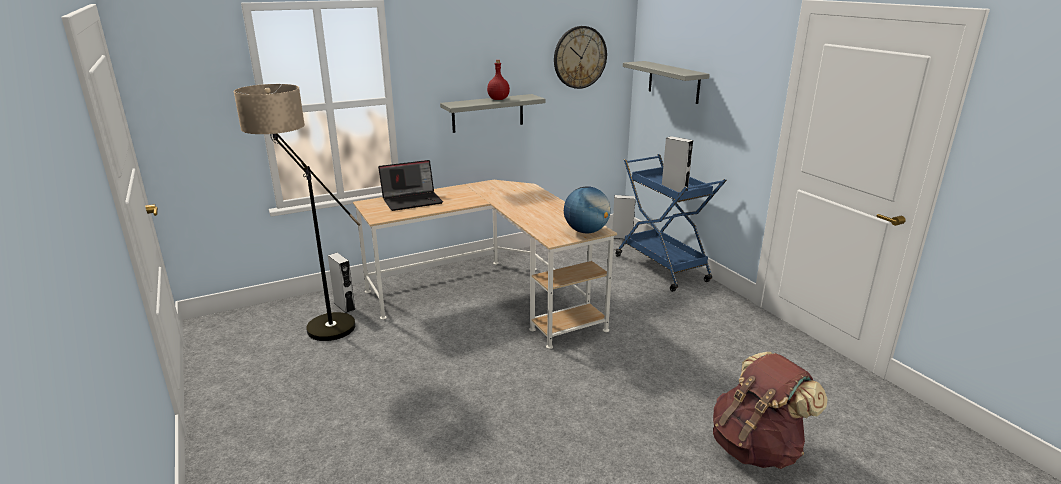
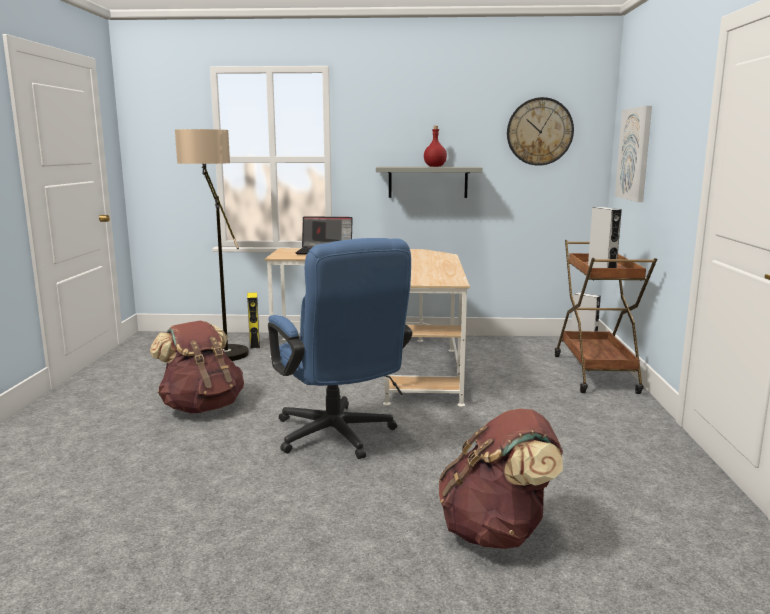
camera: 30 degrees right, 10 degrees down
(344, 306) = (254, 344): grey speaker -> yellow speaker
(391, 404) = (202, 407): none -> brown backpack
(554, 398) = (339, 438): none -> blue office chair
(586, 231) = (439, 281): globe -> none
(661, 269) = (595, 374): blue cart -> brown cart
(673, 82) = (634, 154): grey shelf -> picture

